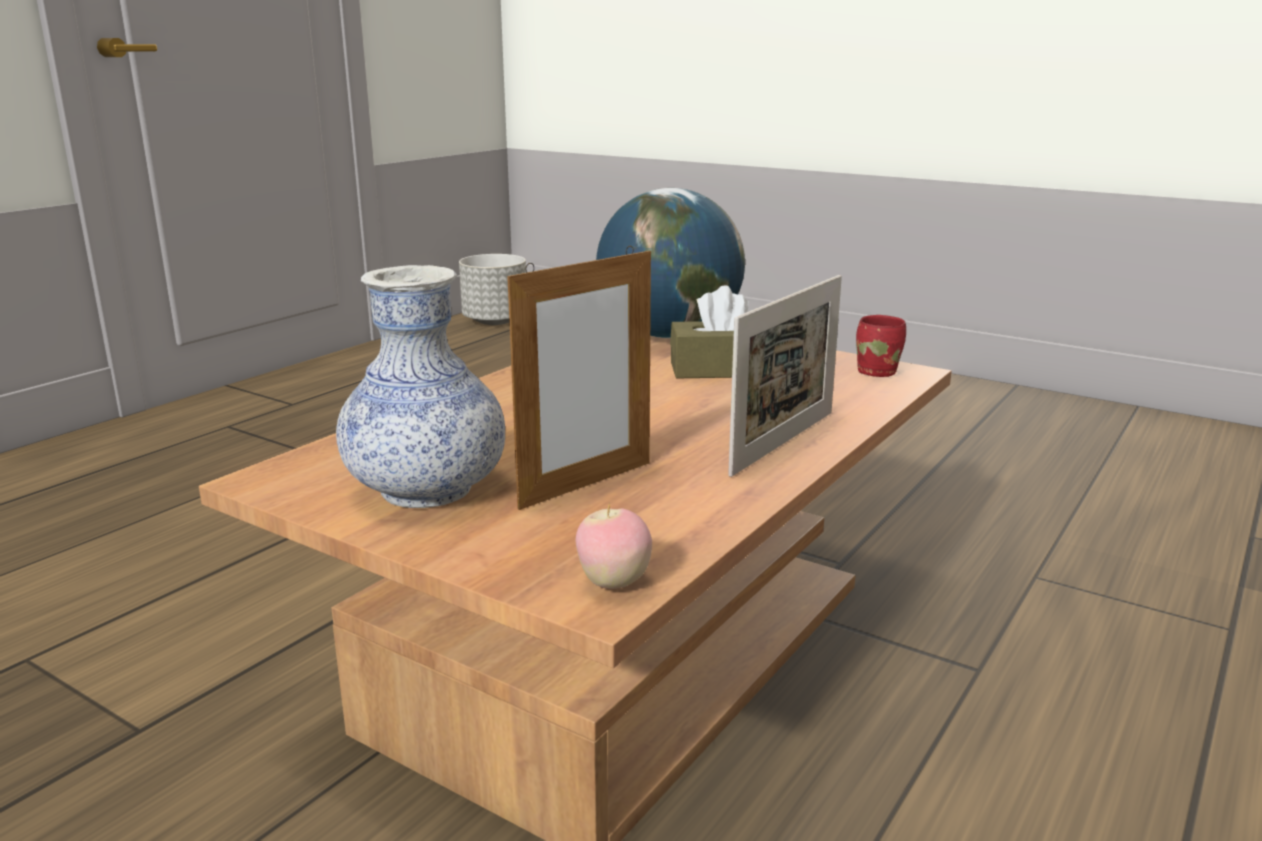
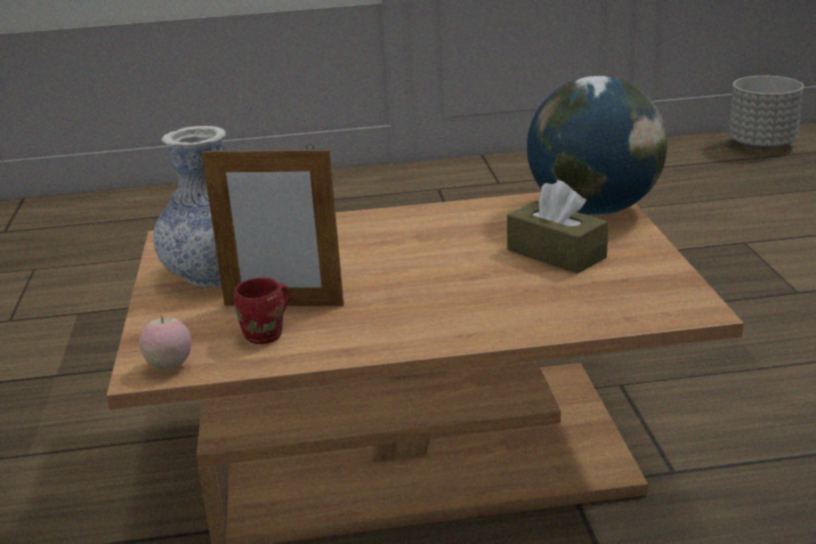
camera: 50 degrees right, 5 degrees up
(783, 442) = (449, 327): picture frame -> none
(878, 371) = (671, 299): red mug -> red mug (267, 335)

